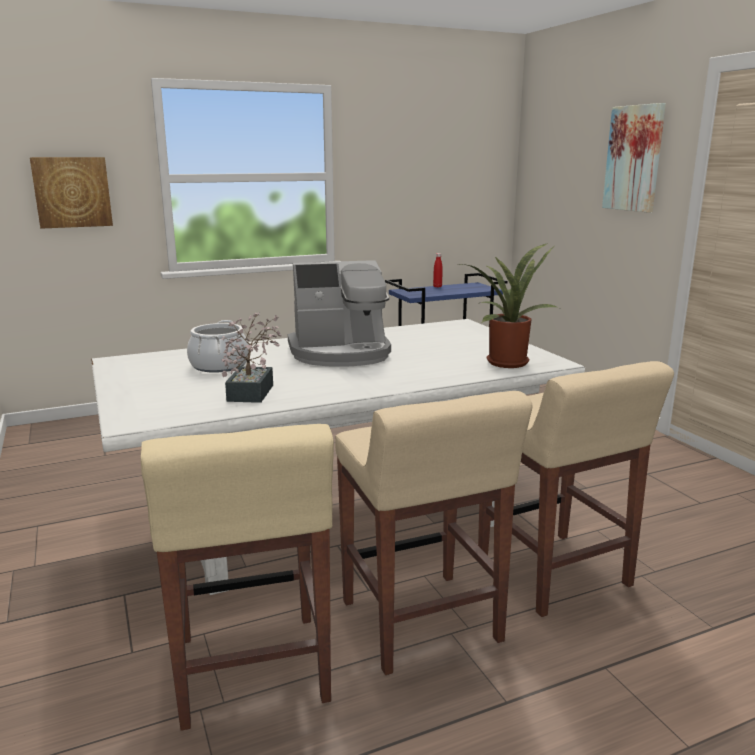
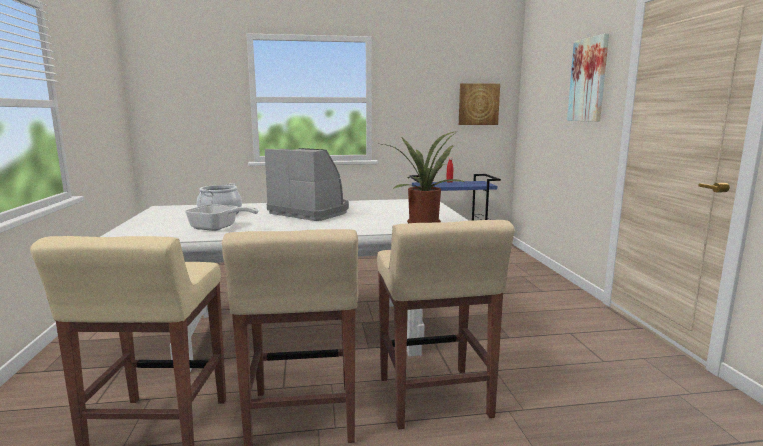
camera: 15 degrees right, 5 degrees down
(72, 192) = (193, 107): picture -> picture (478, 104)
(253, 390) = (218, 228): potted plant -> frying pan
(341, 353) = (311, 212): coffee machine -> coffee machine turned 150 degrees counterclockwise

